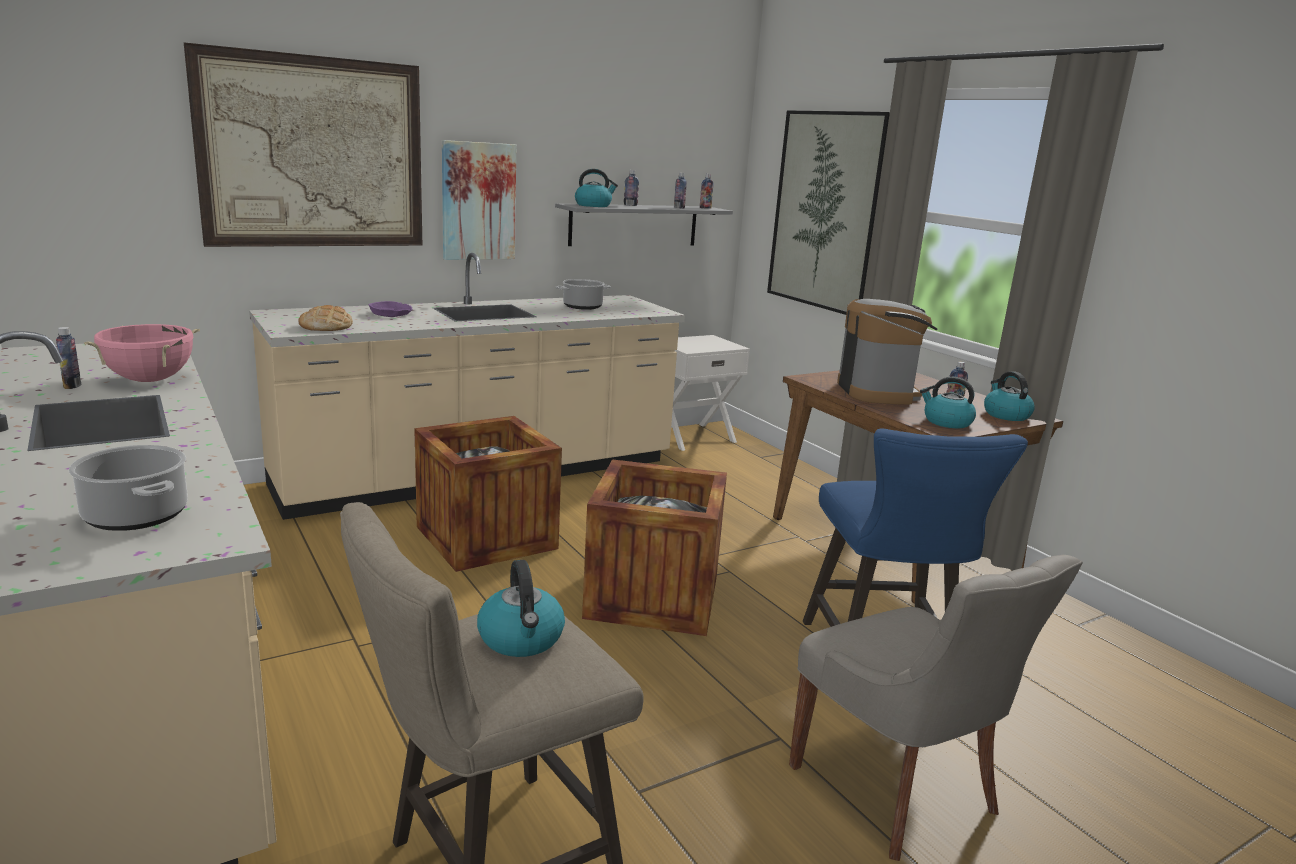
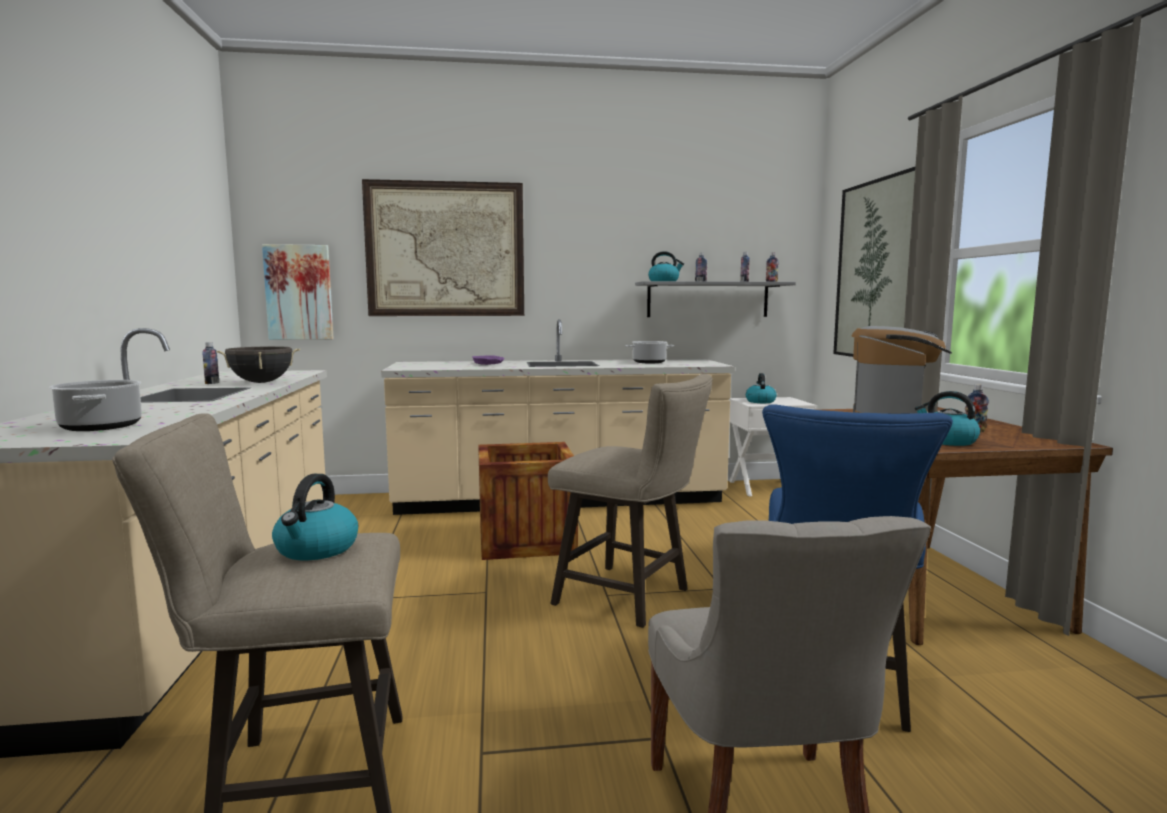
camera: 25 degrees right, 10 degrees down
(149, 380) = (261, 382): pink cooking pot -> black cooking pot
(326, 326) = (429, 367): bread -> none
(478, 201) = (570, 282): picture -> picture (299, 292)
(653, 596) = (631, 598): crate -> beige stool
(1005, 415) = (1034, 440): kettle -> kettle (760, 401)

